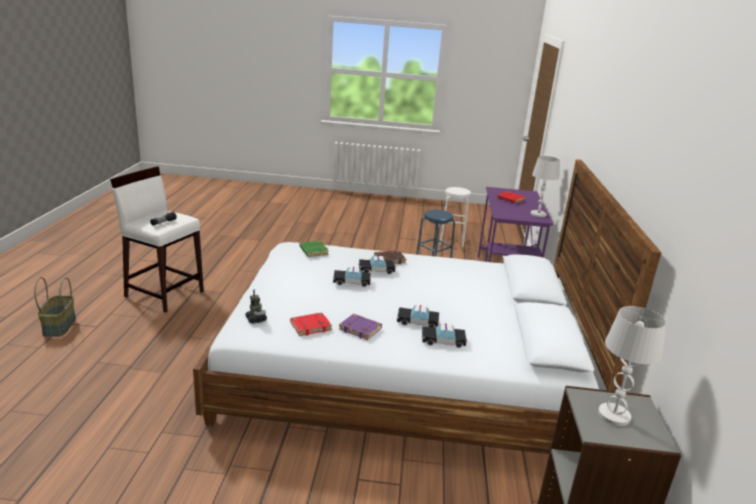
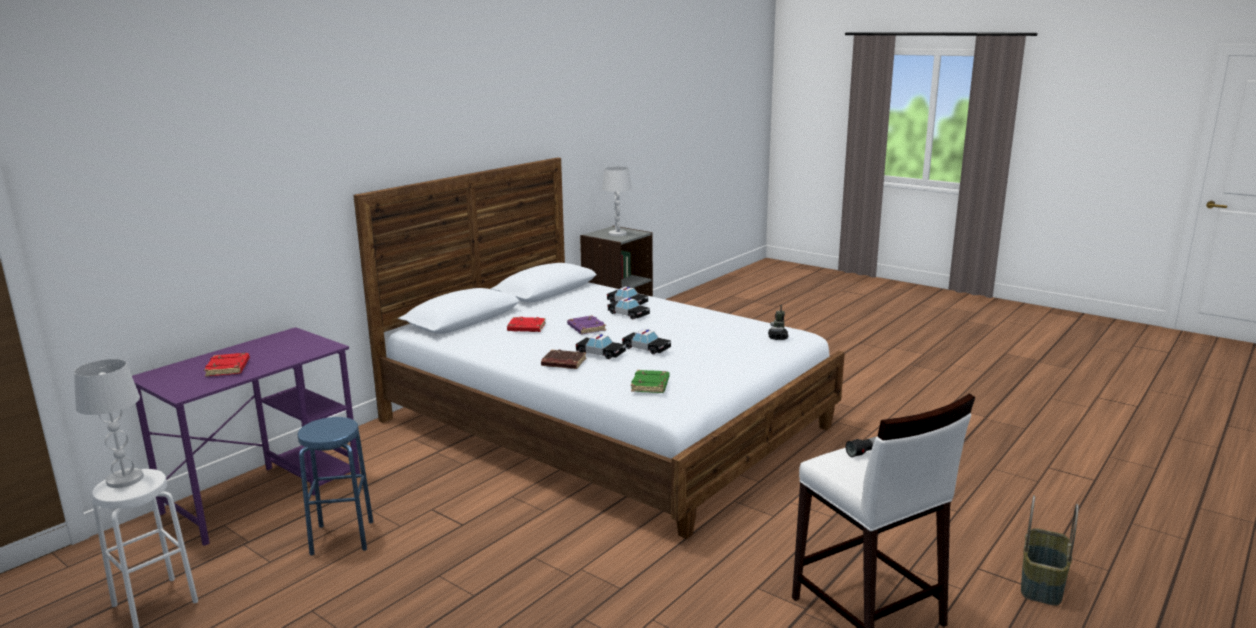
camera: 145 degrees left, 5 degrees down
(311, 326) = (729, 326): red book -> red book (526, 328)
(361, 329) = (686, 318): purple book -> purple book (585, 328)
(538, 214) = (272, 340): white table lamp -> white table lamp (124, 479)

